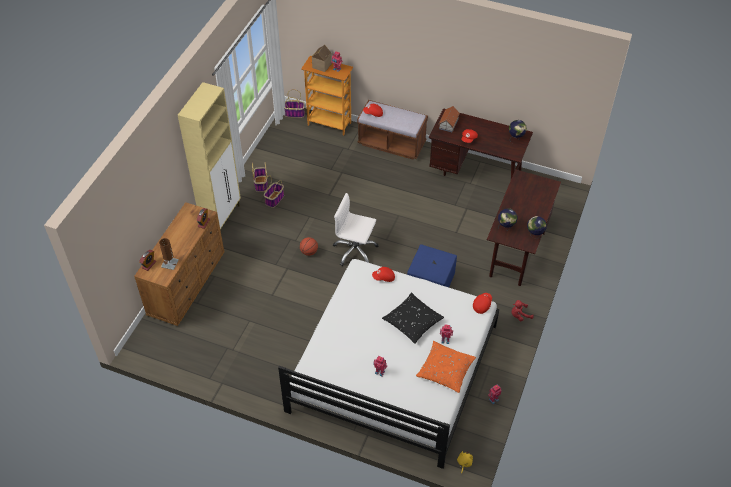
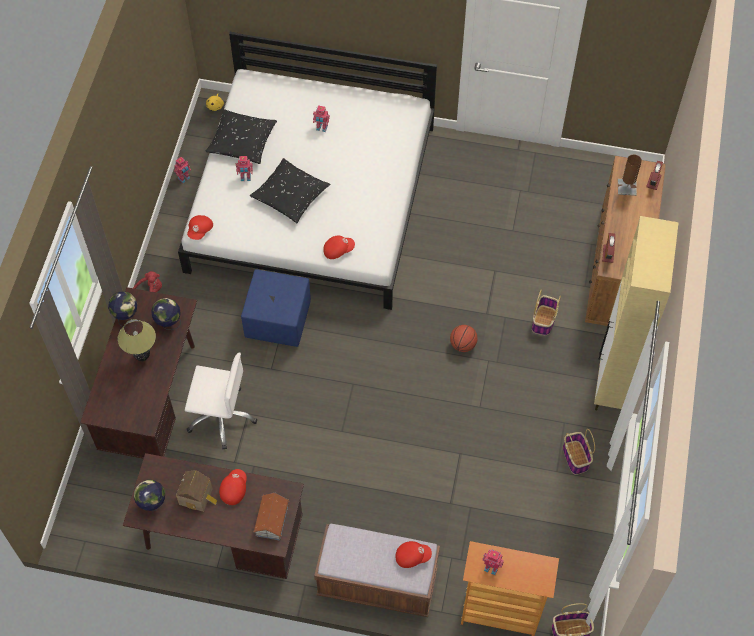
camera: 170 degrees right, 10 degrees up
(274, 199) = (544, 431): basket -> basket (543, 321)
(321, 65) = (524, 572): toy house -> toy house (197, 497)
(355, 251) = (395, 357): white office chair -> white office chair (221, 416)
(445, 370) = (242, 141): orange pillow -> black pillow
(522, 210) = (143, 357): none -> table lamp

